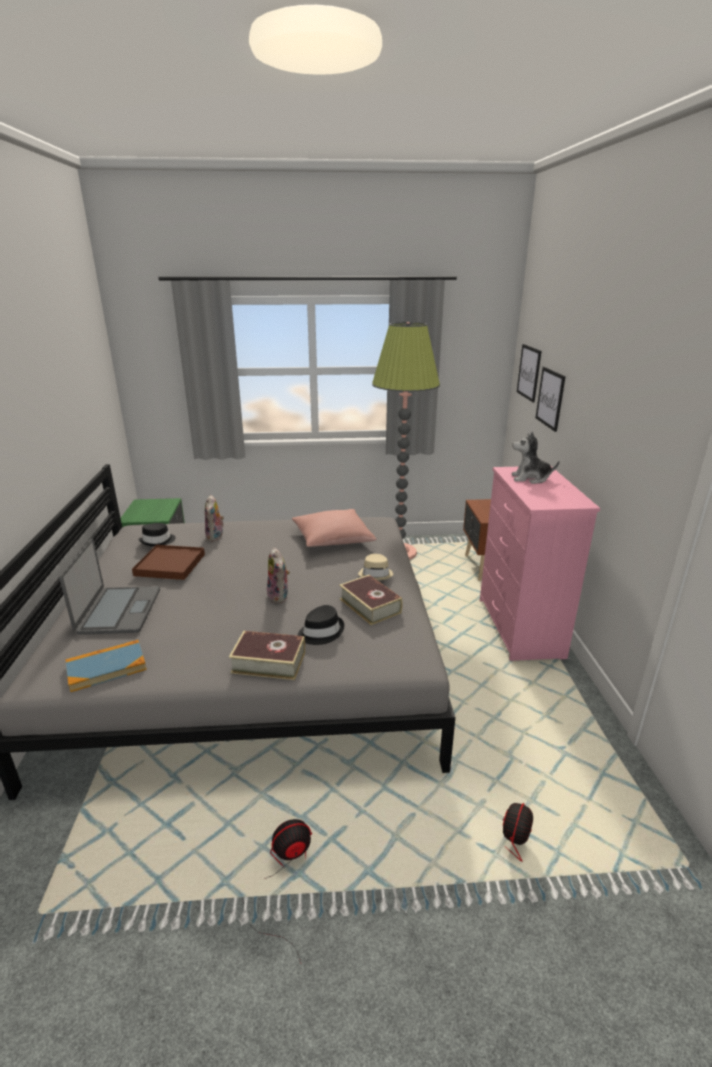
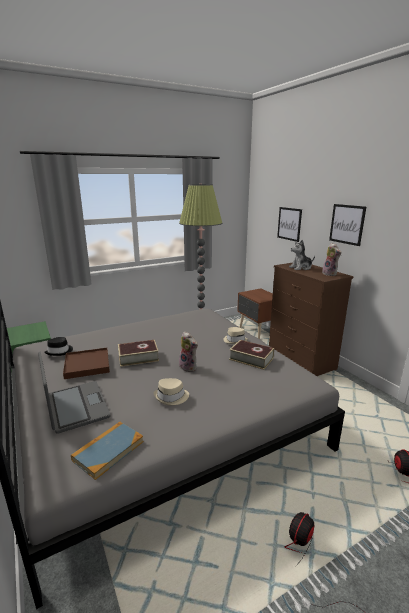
camera: 25 degrees left, 5 degrees down
(216, 537) = (103, 340): plush toy -> plush toy (330, 274)
(222, 628) = (171, 397): none -> beige hat
(269, 662) = (227, 409): book -> book (138, 357)
(321, 632) = (239, 381): black hat -> none
(332, 539) = (186, 326): pink pillow -> none
(519, 628) = (301, 359): pink dresser -> brown dresser
(529, 372) = (265, 212): picture -> picture (347, 224)

